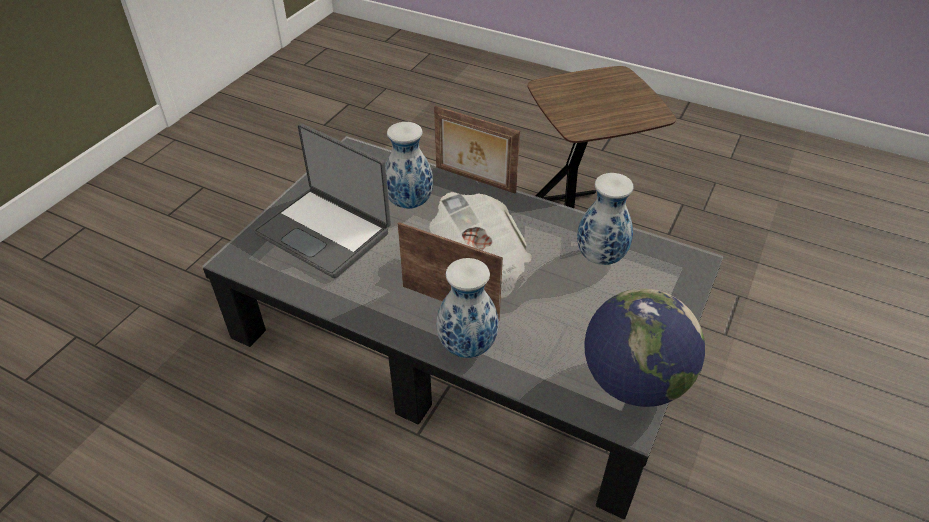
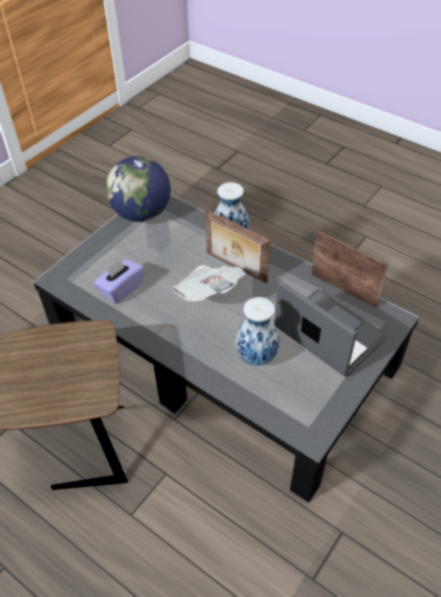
camera: 170 degrees left, 5 degrees up
(474, 180) = (194, 376): picture frame -> picture frame (344, 289)
(599, 257) = (121, 289): vase -> purple tissue box

